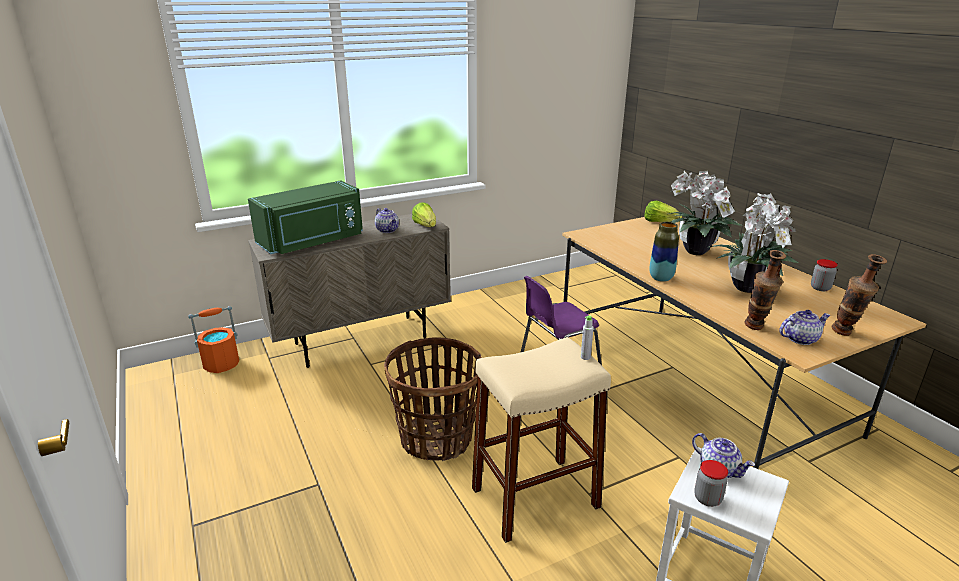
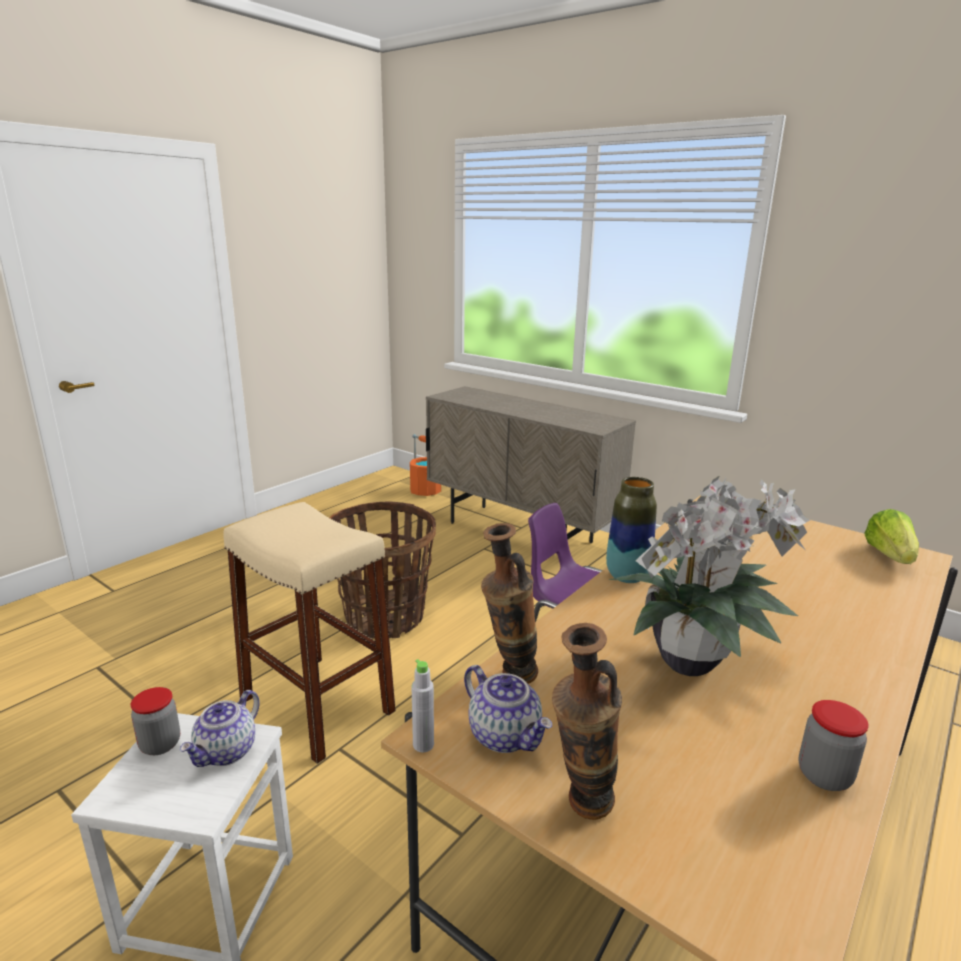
camera: 65 degrees right, 5 degrees down
(313, 242) = (486, 401): green microwave -> none
(387, 230) = (553, 416): teapot -> none
(425, 226) = (590, 426): lettuce -> none
(585, 357) = (325, 548): grey bottle -> grey bottle (423, 745)
(696, 253) = (794, 601): potted plant -> none

